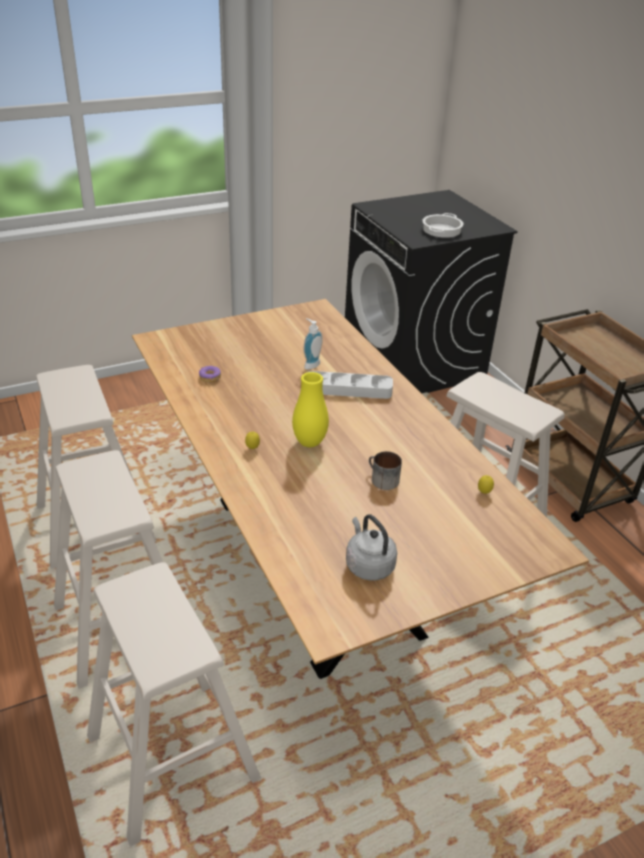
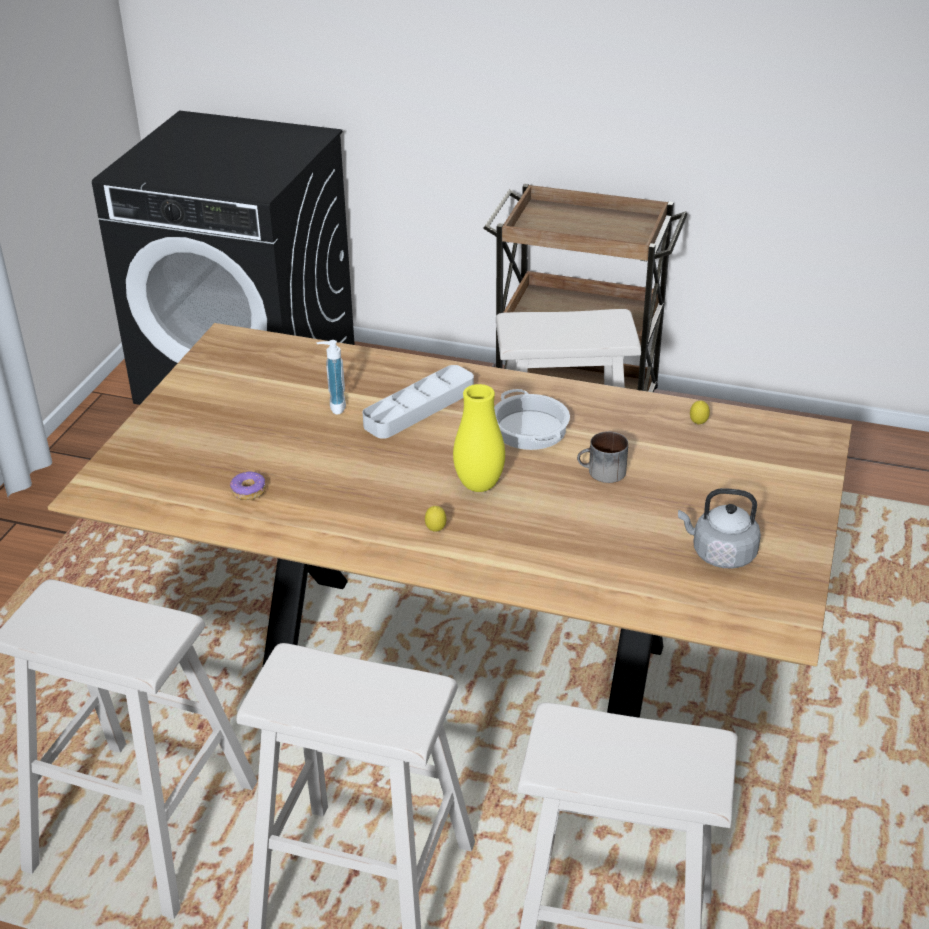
camera: 45 degrees left, 0 degrees up
(442, 230) = (262, 165): cooking pot -> cooking pot (531, 429)

